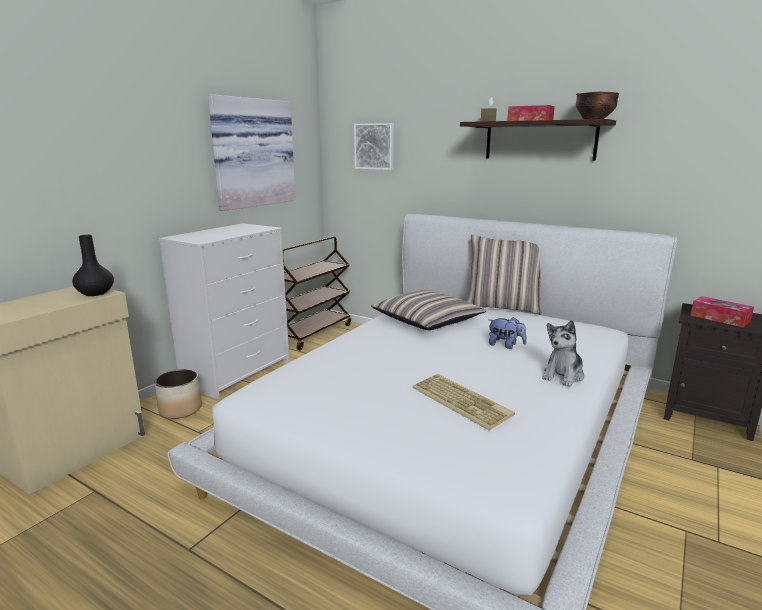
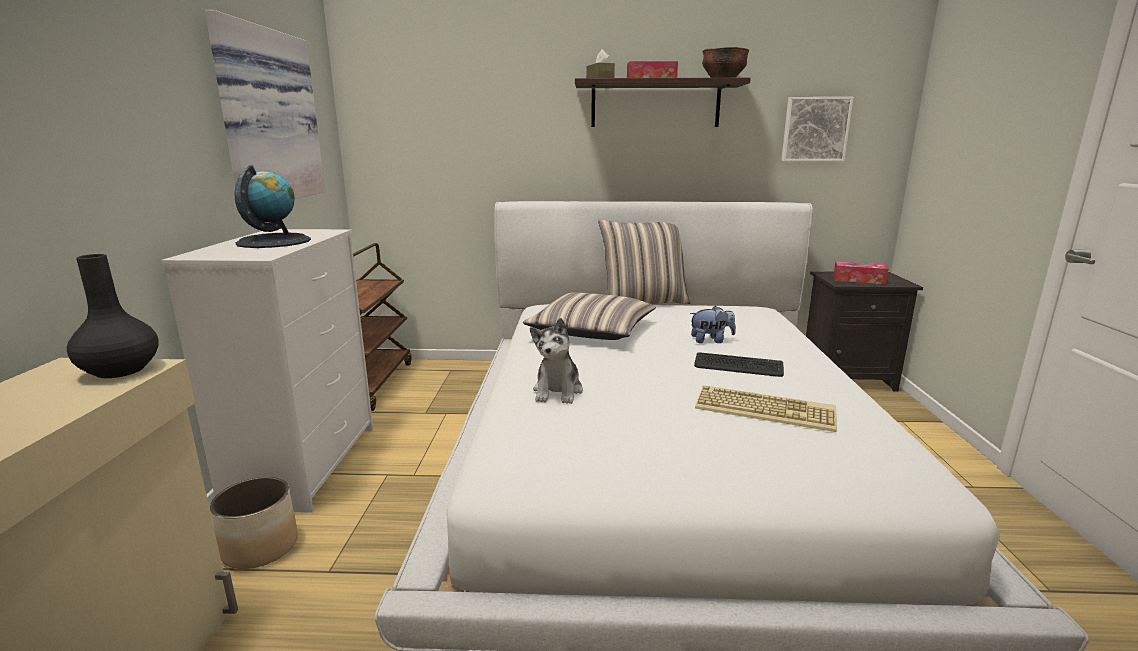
camera: 30 degrees left, 0 degrees up
(225, 232) = (273, 241): none -> globe
(375, 146) = (430, 113): picture -> picture (815, 129)
(494, 368) = (738, 366): none -> keyboard
(563, 375) = (803, 359): plush toy -> plush toy (558, 391)

